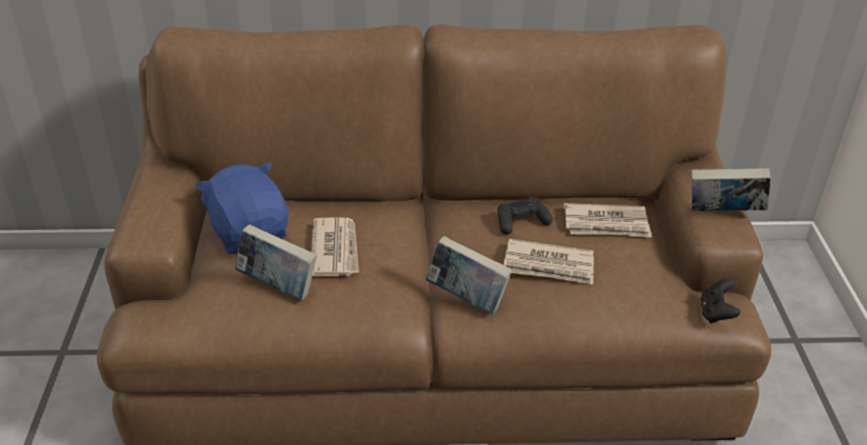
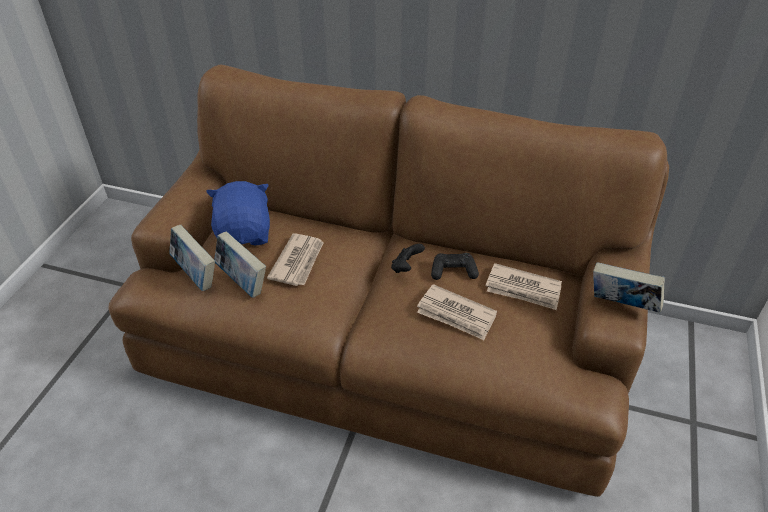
camera: 20 degrees right, 5 degrees up
(467, 299) = (379, 326): book -> book (196, 275)
(716, 313) = (582, 392): black game controller -> black game controller (406, 267)

